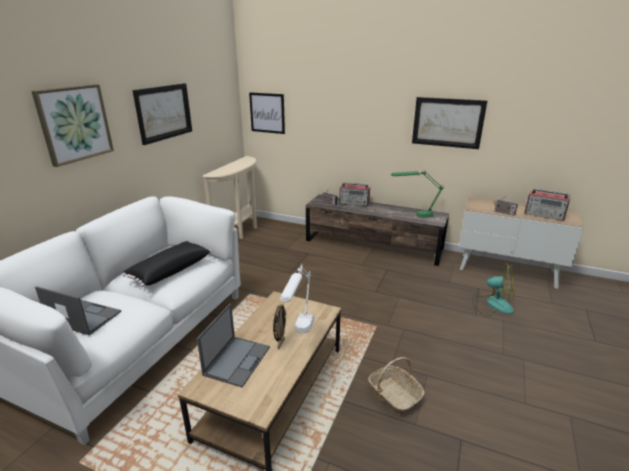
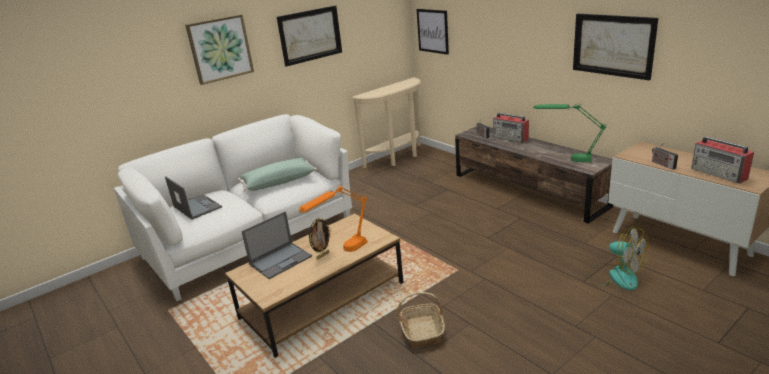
camera: 30 degrees right, 0 degrees up
(170, 270) = (278, 182): black pillow -> green pillow
(299, 335) = (343, 252): white table lamp -> orange table lamp

